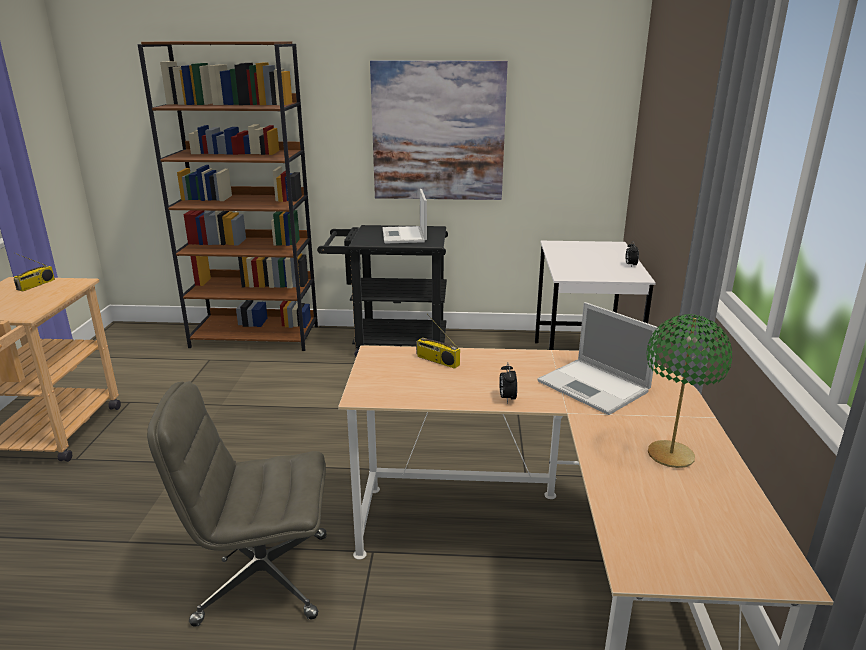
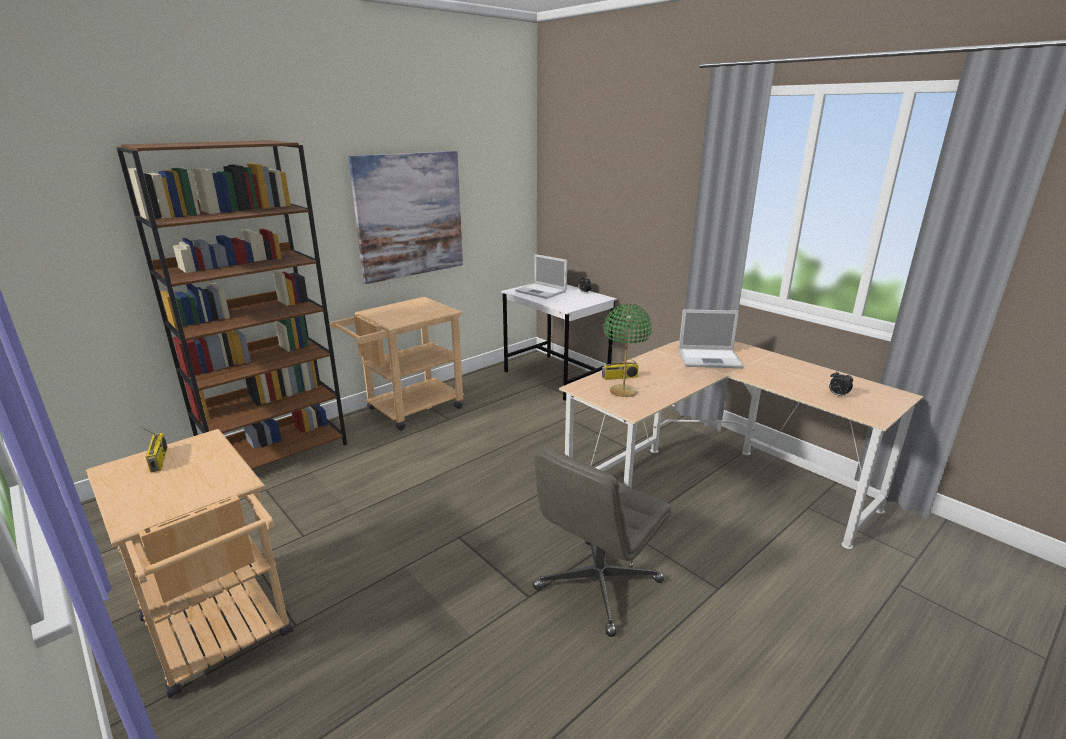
camera: 45 degrees left, 0 degrees up
(390, 343) = (407, 410): black cart -> beige cart
(404, 236) = (414, 310): laptop -> laptop (542, 291)
(507, 398) = (693, 380): alarm clock -> alarm clock (837, 395)
(671, 455) = (795, 373): green table lamp -> green table lamp (623, 391)

